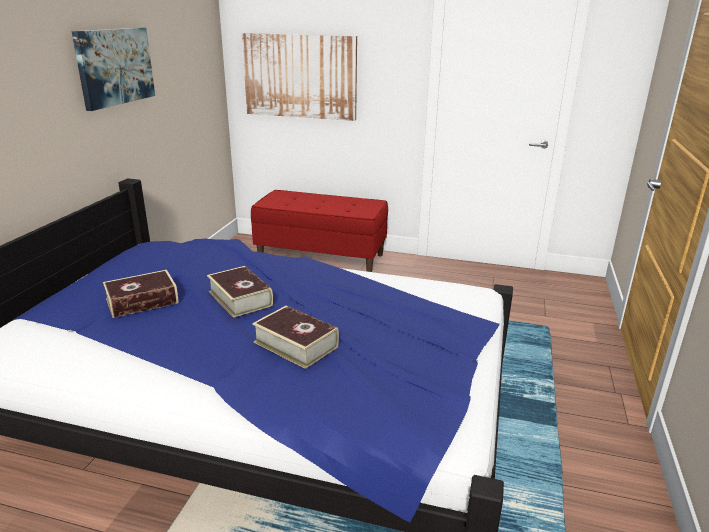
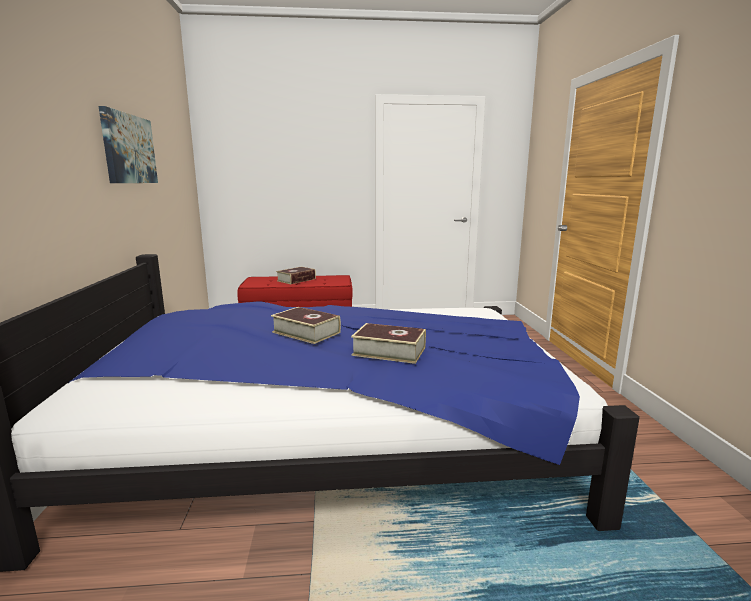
camera: 20 degrees left, 10 degrees down
(142, 301) = (211, 346): book -> book (296, 280)
(300, 76) = (267, 179): picture -> none

